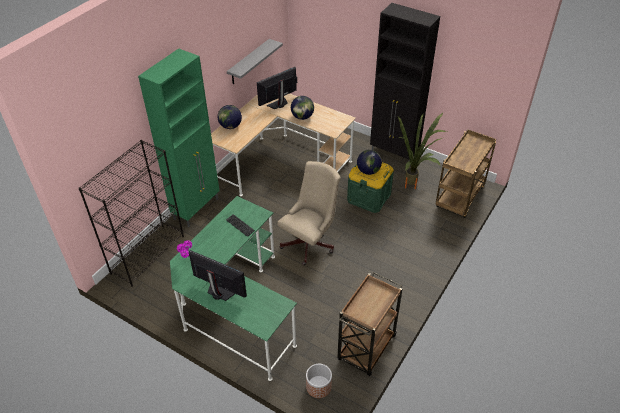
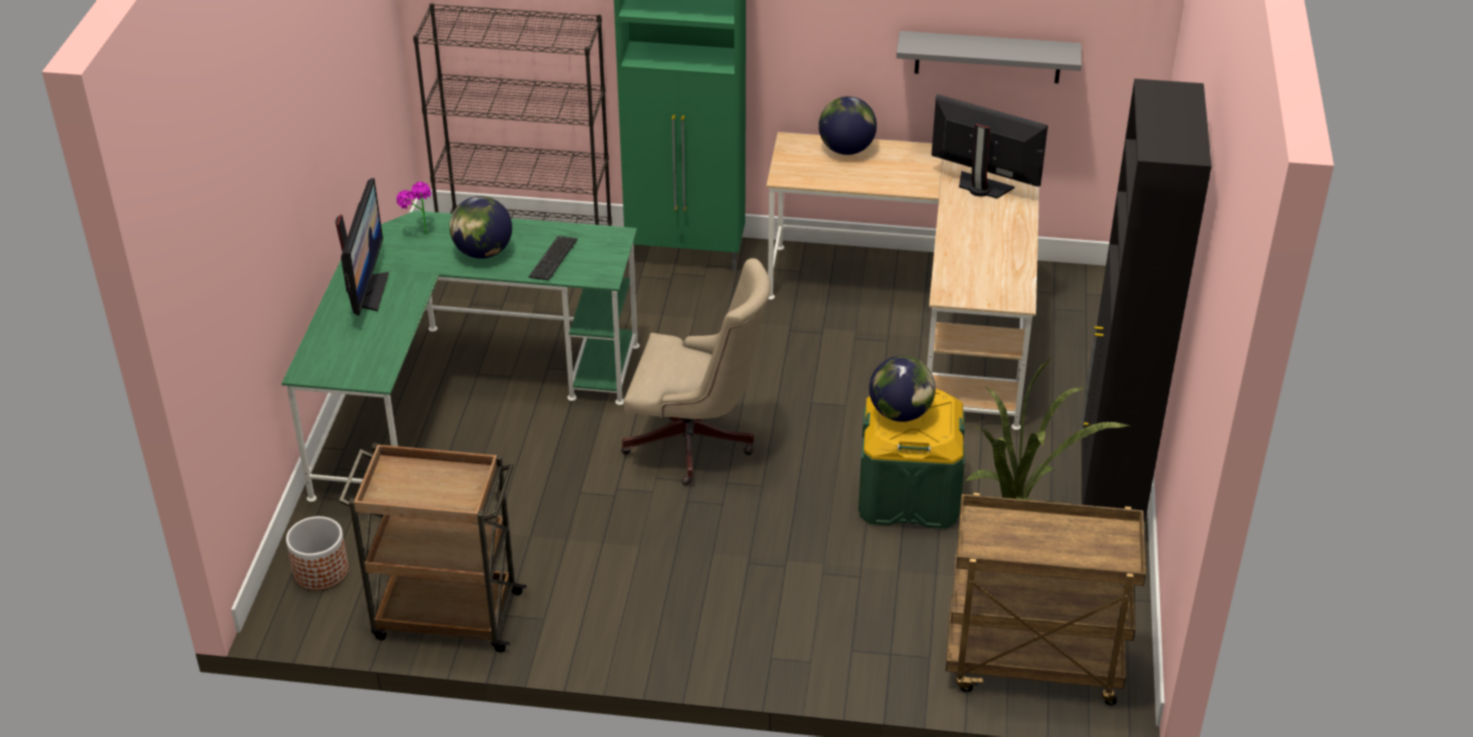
camera: 65 degrees right, 5 degrees down
(302, 117) = (964, 234): globe -> globe (482, 252)

